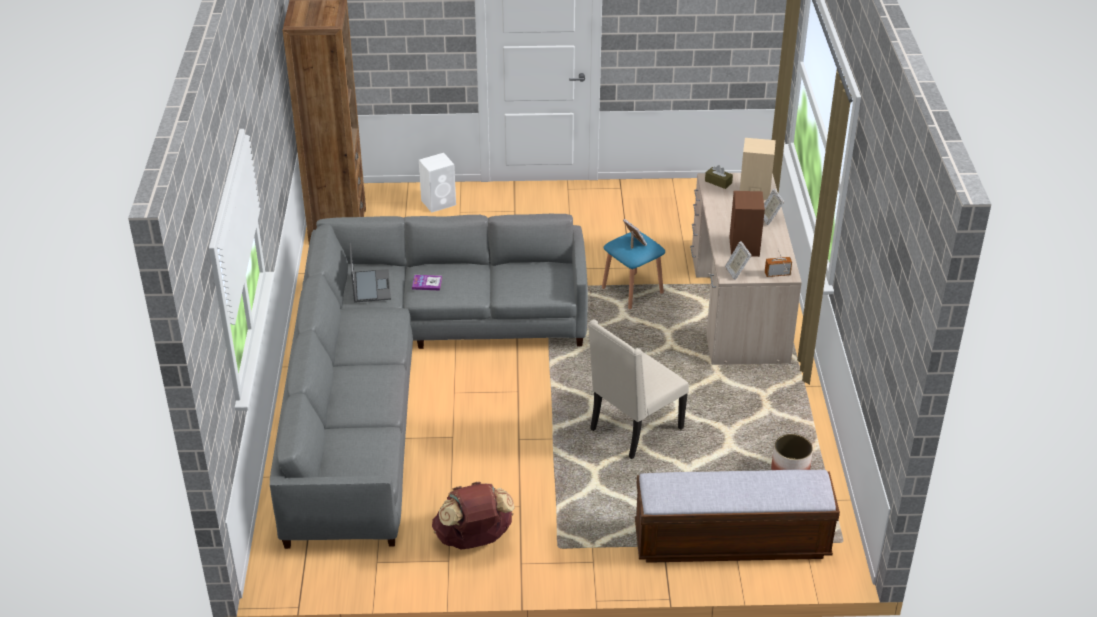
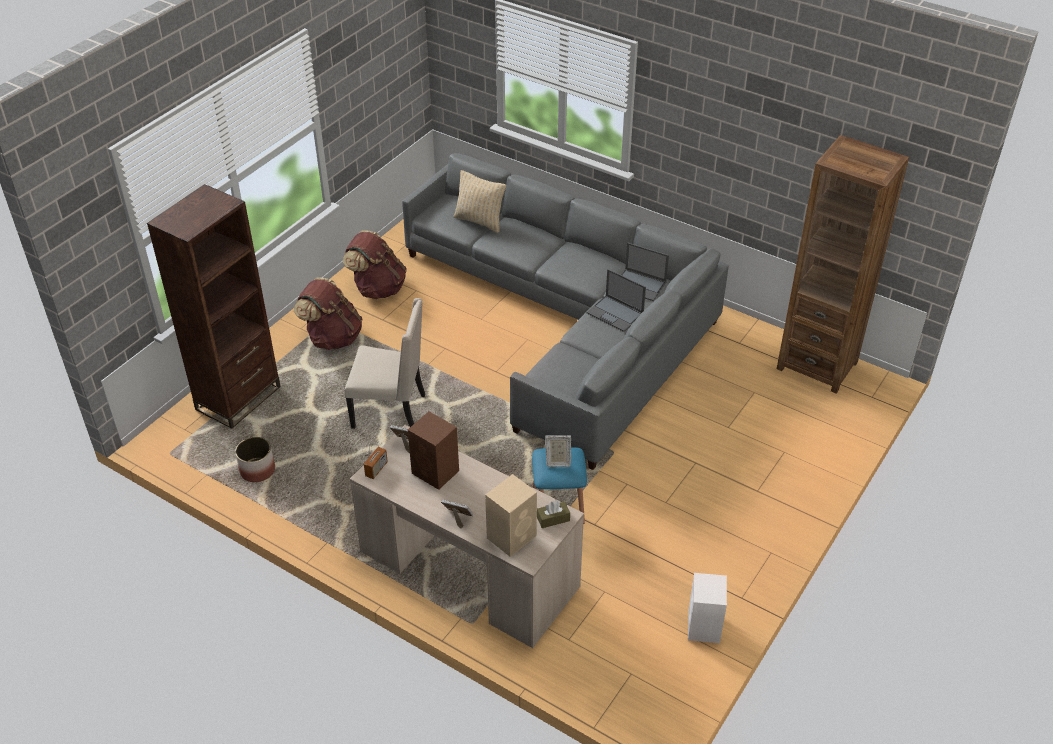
camera: 125 degrees right, 5 degrees up
(354, 433) = (479, 221): none -> beige pillow
(427, 283) = (615, 314): book -> laptop
(439, 202) = (812, 445): white speaker -> white speaker (703, 627)
(582, 527) = (333, 337): none -> brown backpack
(634, 429) = (391, 410): beige chair -> beige chair turned 105 degrees clockwise
(731, 542) = (238, 398): bench -> brown bookcase

